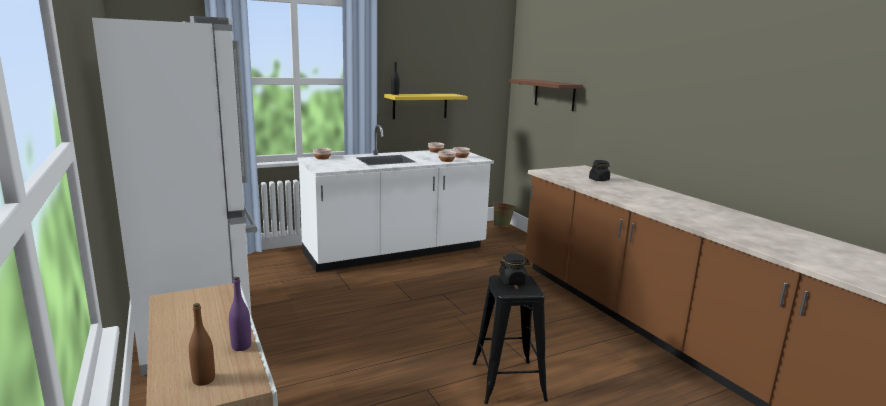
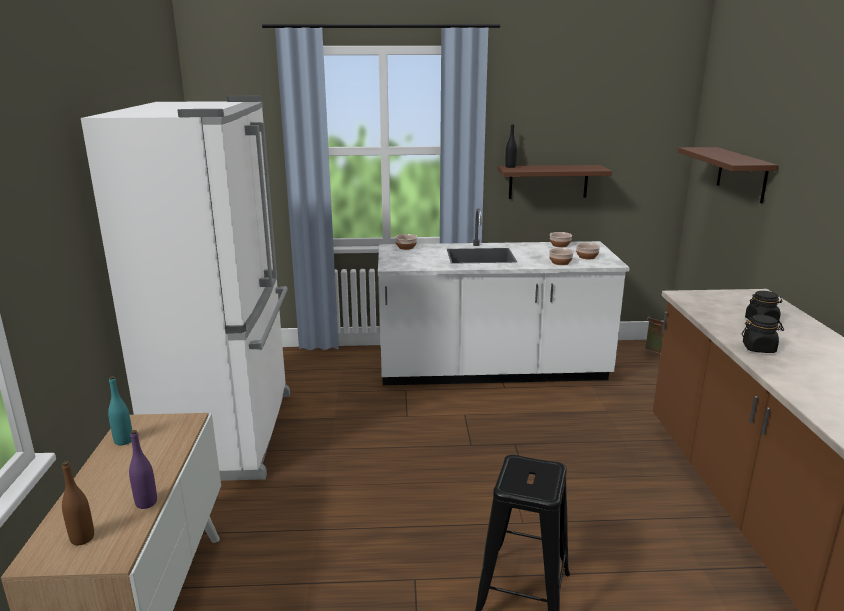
camera: 25 degrees right, 5 degrees up
(173, 312) = (123, 441): none -> turquoise bottle
(420, 106) = (548, 181): yellow shelf -> brown shelf
(513, 281) = (531, 471): black jar -> black jar (759, 348)

